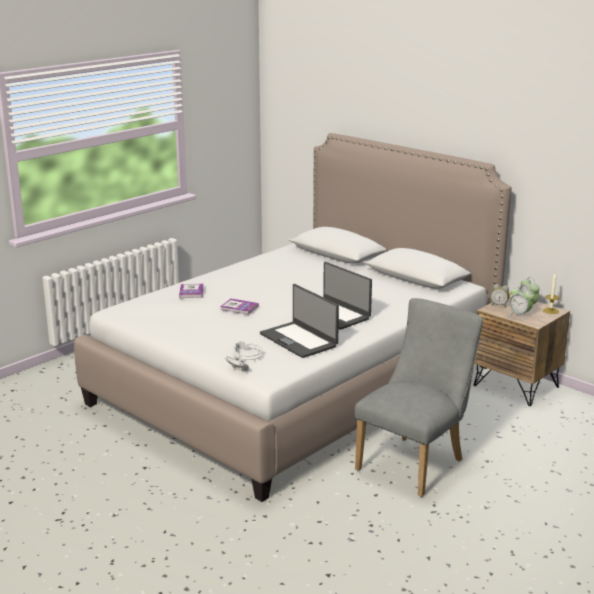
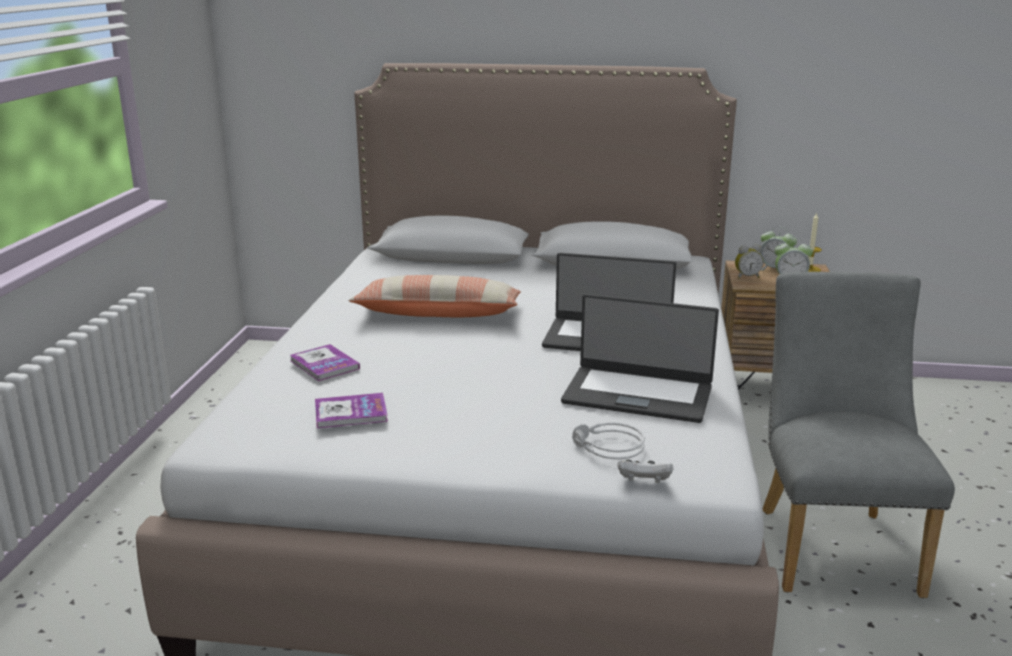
camera: 35 degrees left, 0 degrees up
(239, 307) = (453, 368): book -> book (351, 413)
(276, 282) = (438, 314): none -> pillow

